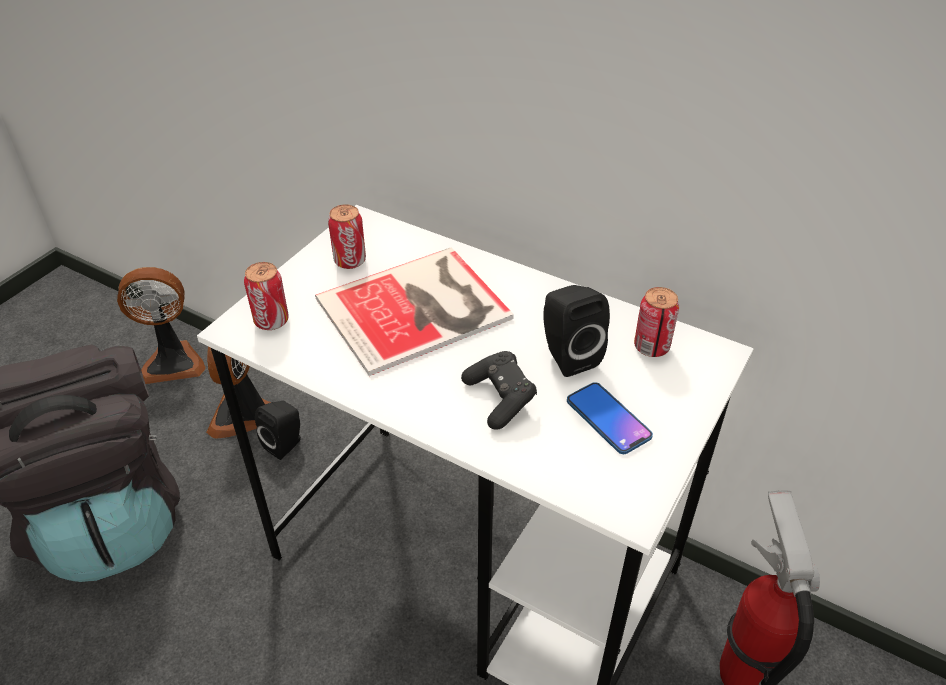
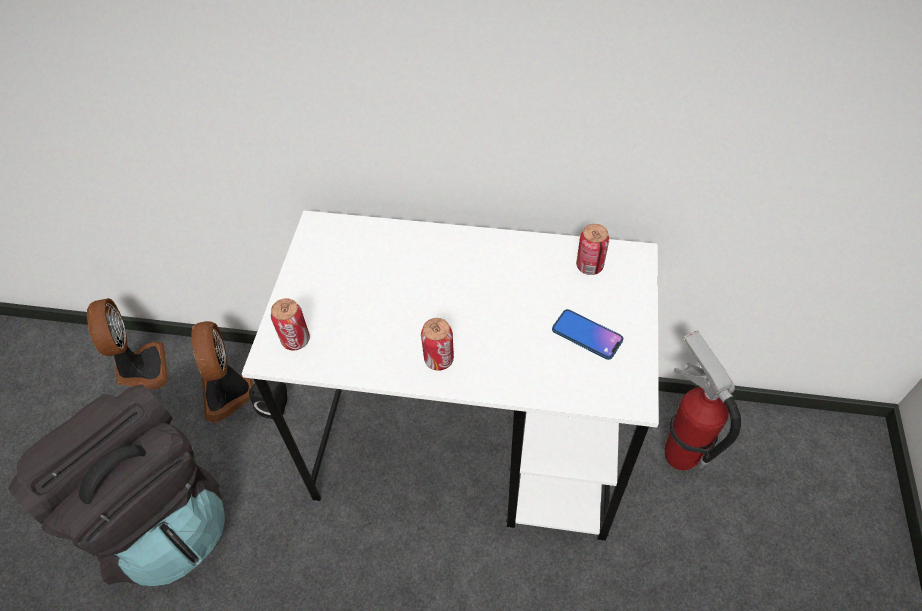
camera: 20 degrees left, 10 degrees up
(173, 361) = (141, 369): fan -> fan turned 75 degrees counterclockwise
(350, 261) = (328, 265): can -> can (439, 359)
(419, 309) = (406, 290): book -> none
(500, 398) = (505, 345): black game controller -> none
(567, 355) = (534, 293): black speaker -> none

